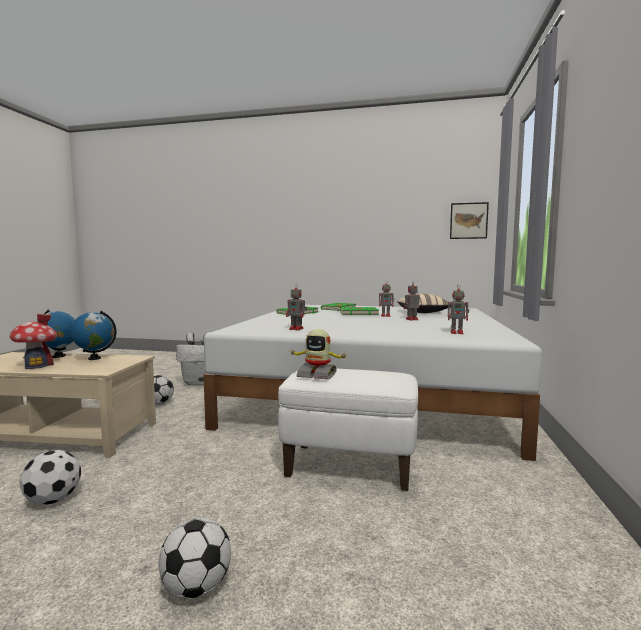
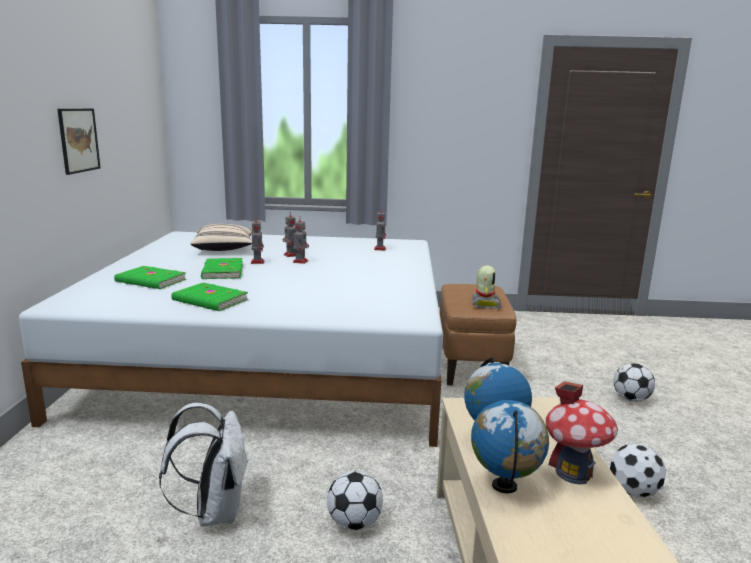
camera: 100 degrees left, 10 degrees up
(297, 329) = (385, 292): toy robot -> toy robot (300, 261)
(350, 466) = (471, 365): white ottoman -> brown ottoman
(468, 220) = (150, 117): picture -> picture (78, 140)

